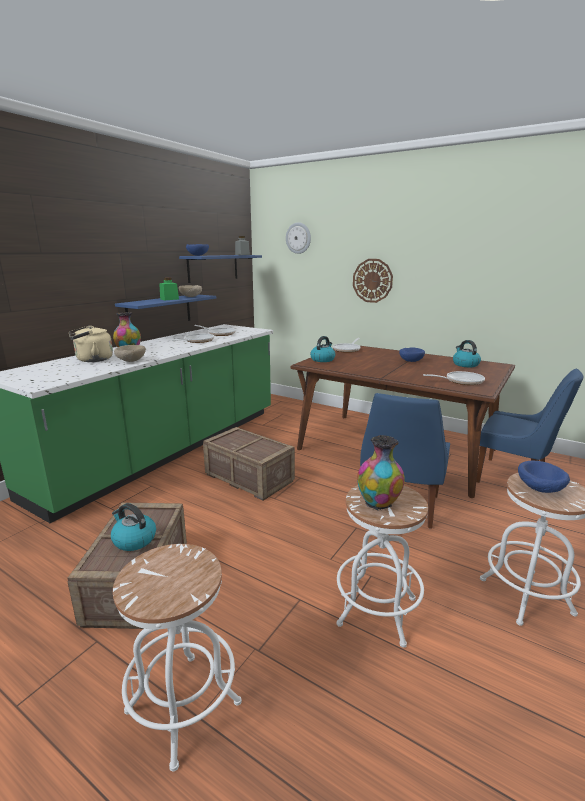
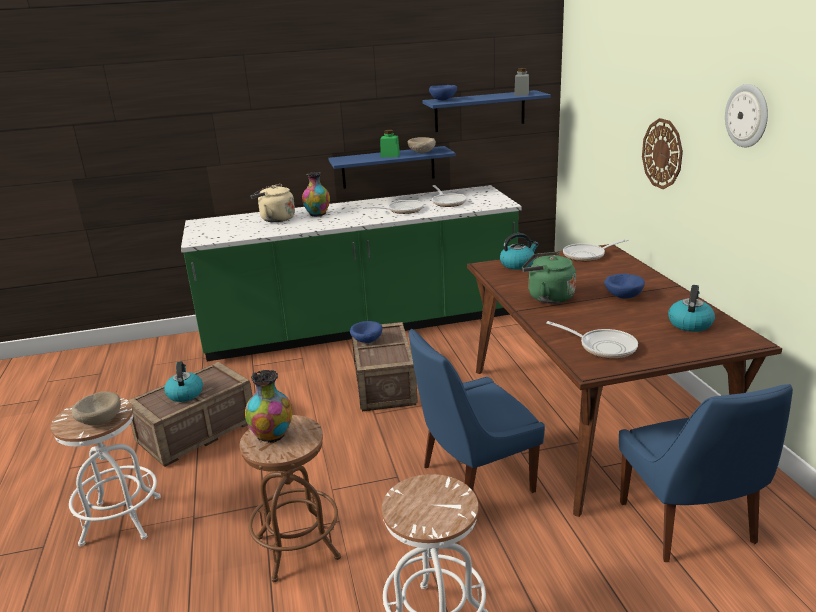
camera: 45 degrees right, 5 degrees up
(130, 361) = (296, 227): beige bowl -> beige bowl (100, 420)
(298, 238) = (598, 72): wall clock -> wall clock (747, 115)
(377, 611) = (298, 547): white stool -> brown stool
(379, 369) = (547, 297): none -> green kettle
(539, 489) = (419, 498): blue bowl -> blue bowl (366, 341)

